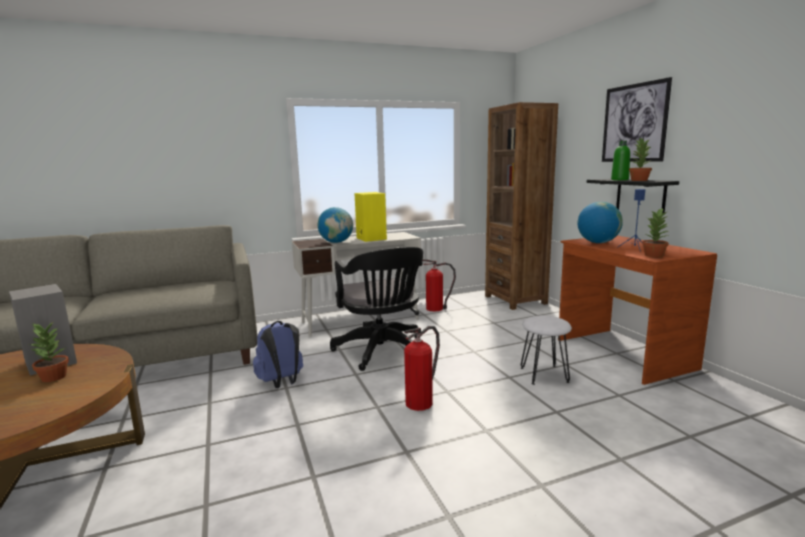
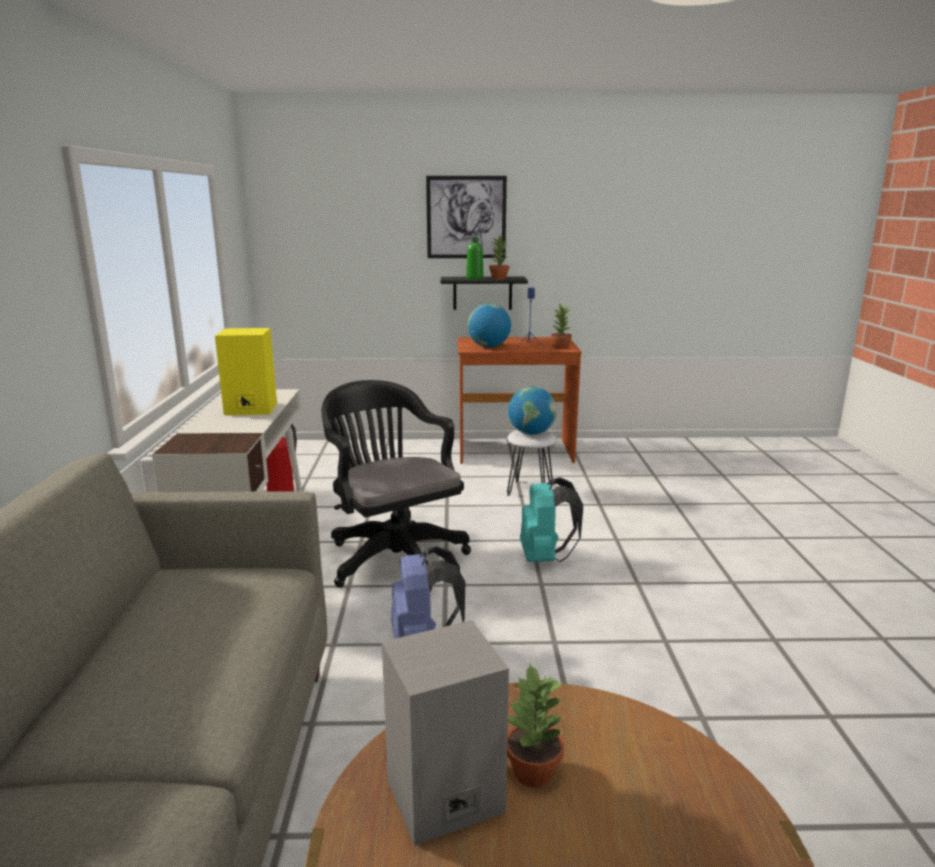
camera: 70 degrees left, 5 degrees up
(336, 242) = (238, 428): globe -> globe (531, 433)
(382, 352) = (393, 556): black office chair -> black office chair turned 120 degrees counterclockwise
(420, 402) = (545, 558): fire extinguisher -> turquoise backpack
(515, 300) = (322, 449): brown bookcase -> none

